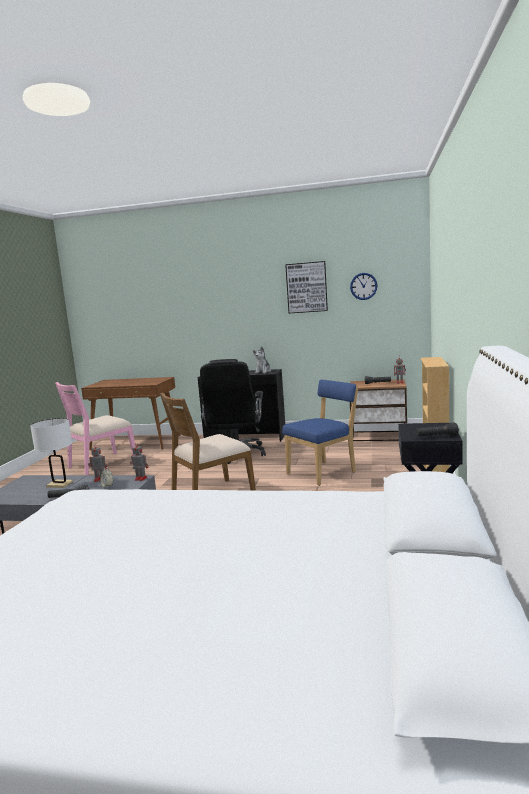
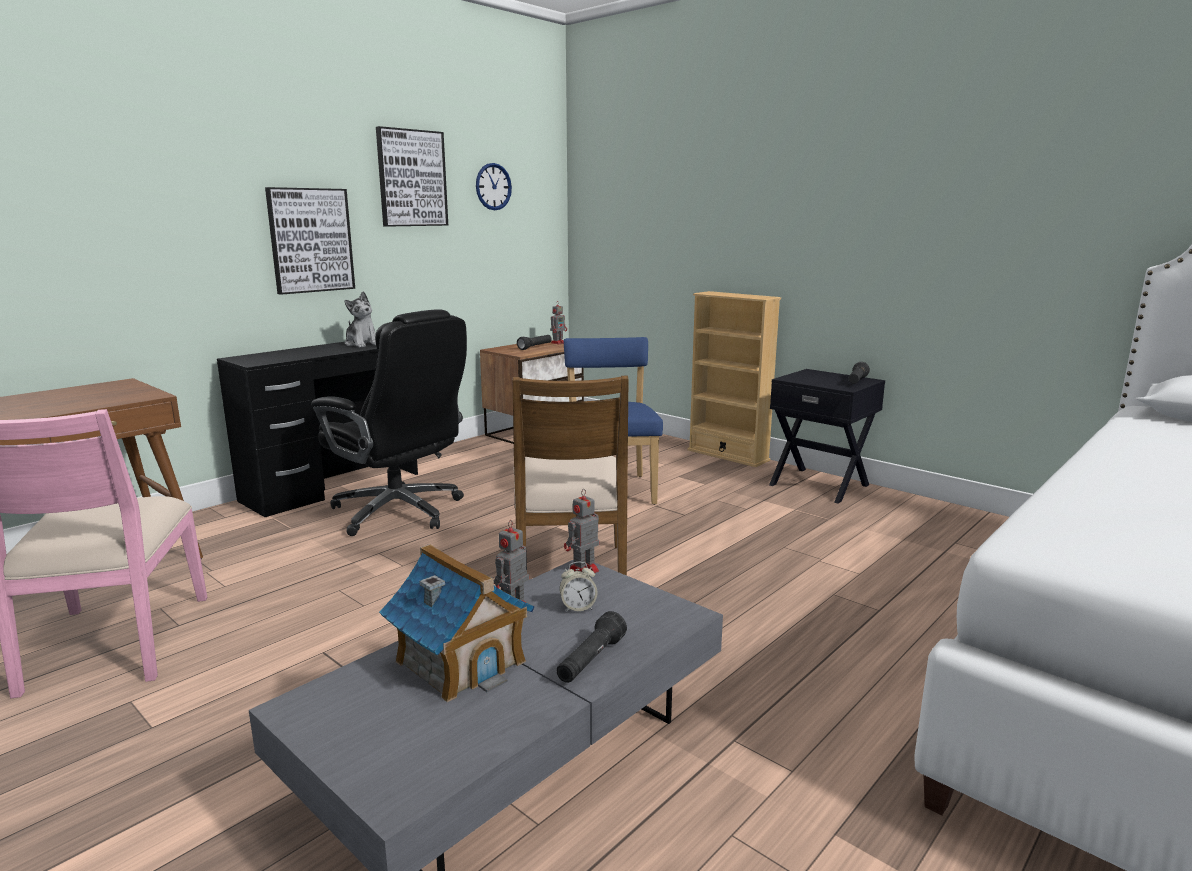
camera: 60 degrees left, 5 degrees up
(59, 484) = (460, 661): white table lamp -> toy house
(250, 321) = (310, 240): none -> picture

